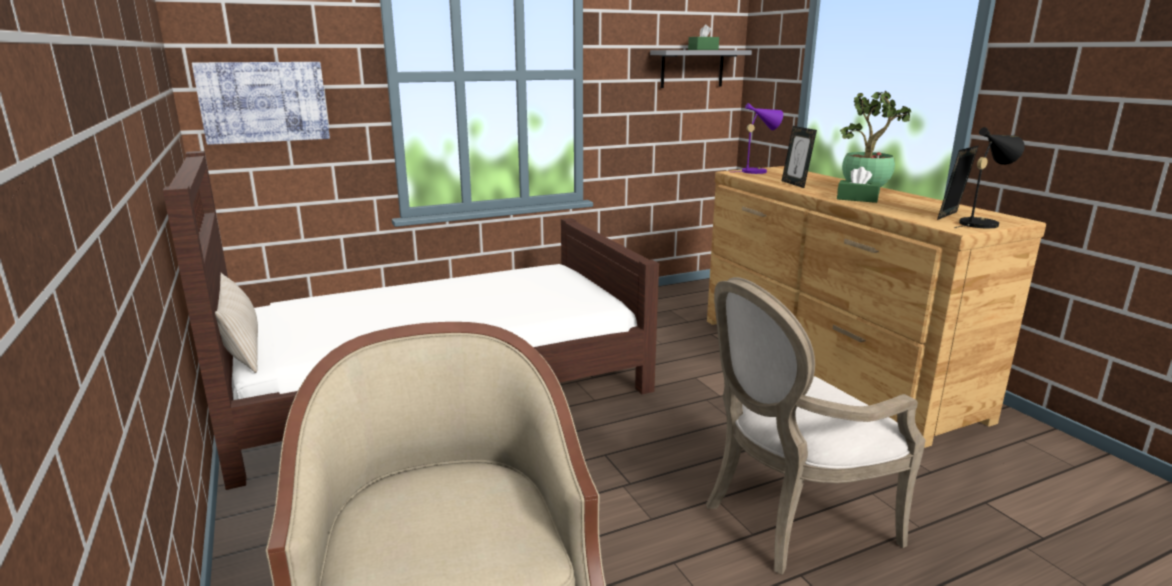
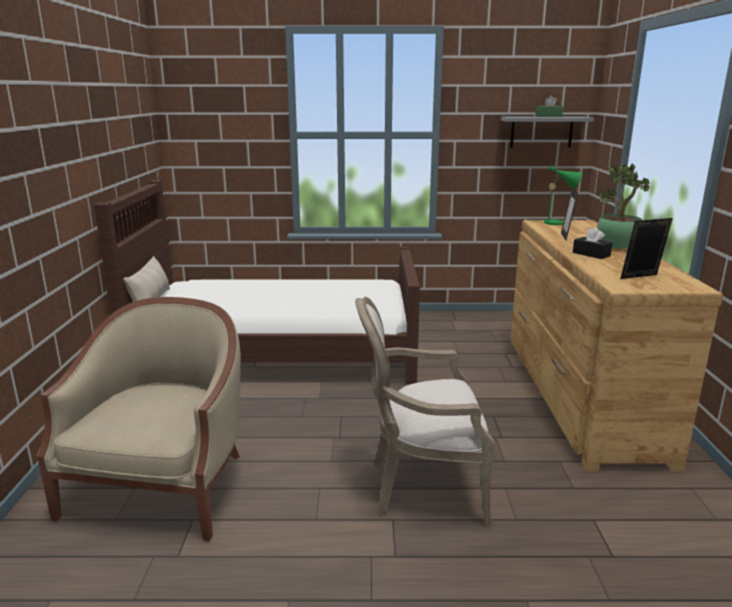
camera: 25 degrees right, 0 degrees up
(264, 102) = (210, 150): picture -> none
(757, 171) = (558, 223): purple table lamp -> green table lamp
(857, 199) = (591, 254): green tissue box -> black tissue box
(980, 223) = (654, 286): black table lamp -> none

